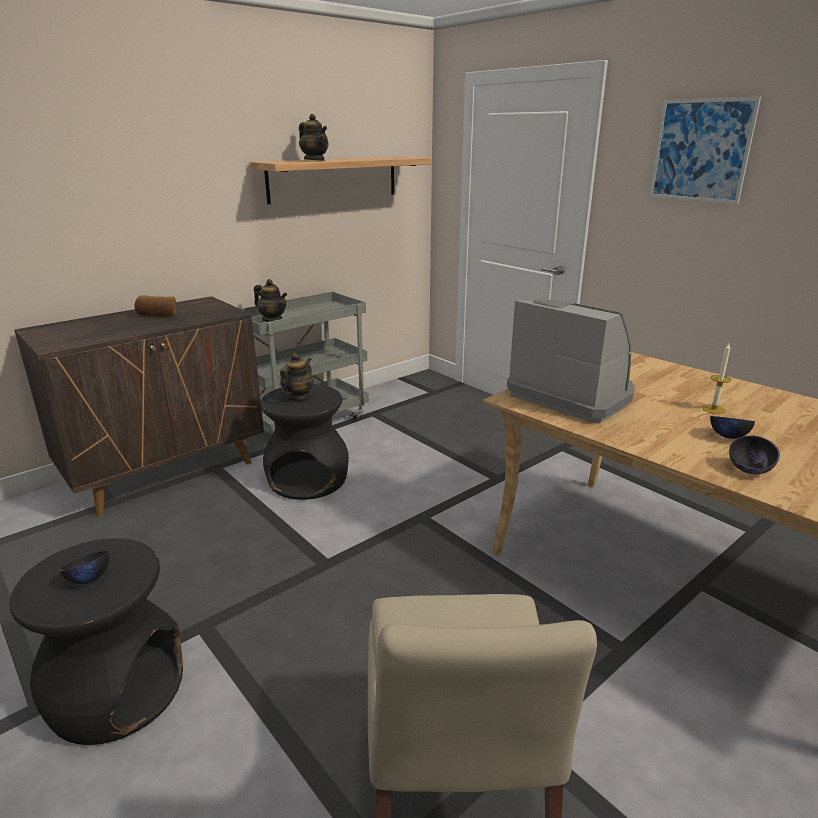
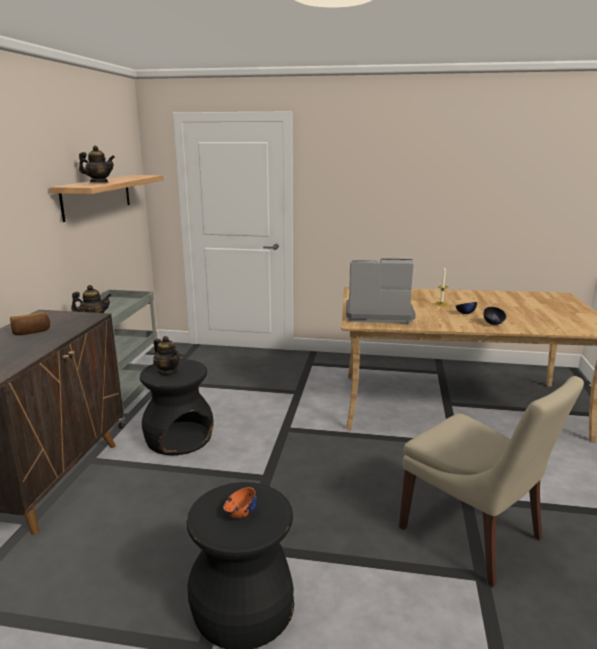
camera: 40 degrees left, 5 degrees down
(89, 579) = (240, 513): black bowl -> orange bowl
(297, 397) = (168, 372): teapot -> teapot turned 150 degrees clockwise
(701, 150) = (362, 166): picture -> none

